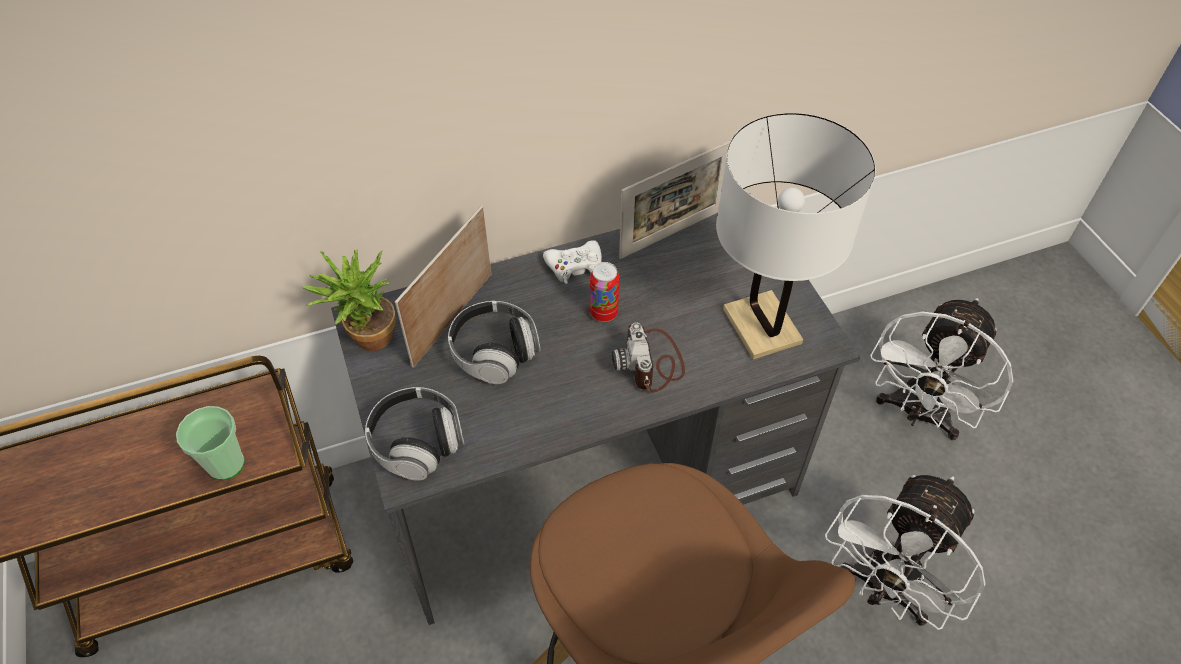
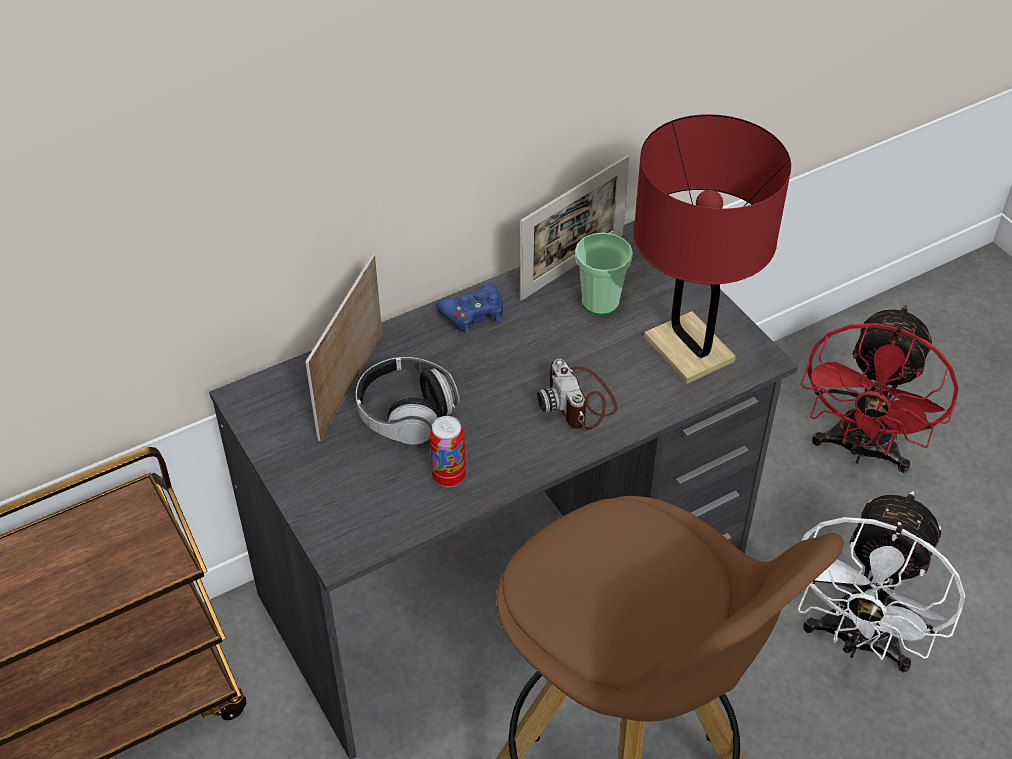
camera: 10 degrees left, 5 degrees down
(226, 464) = (116, 581): cup -> cup (600, 302)
(367, 340) = (260, 420): potted plant -> none
(417, 443) = (345, 516): headphones -> none
(575, 266) = (473, 314): white game controller -> blue game controller
(604, 313) = (516, 358): can -> can (448, 476)
(761, 326) = (688, 349): white table lamp -> red table lamp
(917, 414) = (861, 450): white fan -> red fan

